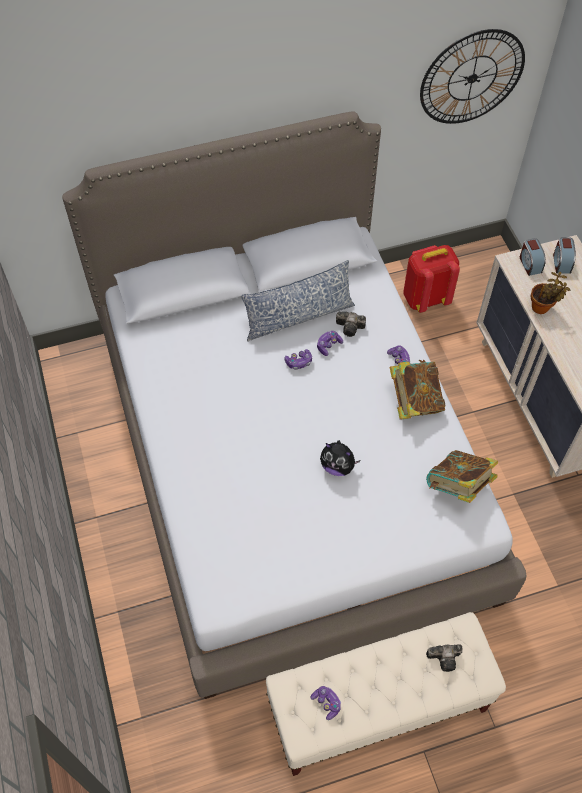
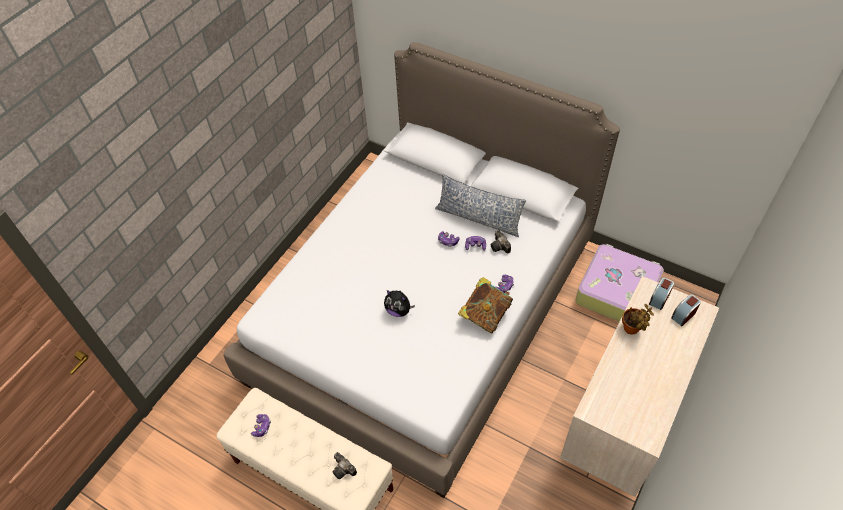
camera: 50 degrees right, 5 degrees down
(337, 466) = (398, 310): plush toy -> plush toy turned 45 degrees counterclockwise
(425, 298) = (616, 291): red backpack -> suitcase
(458, 487) = (448, 381): book -> none
(472, 78) = (713, 138): wall clock -> none

